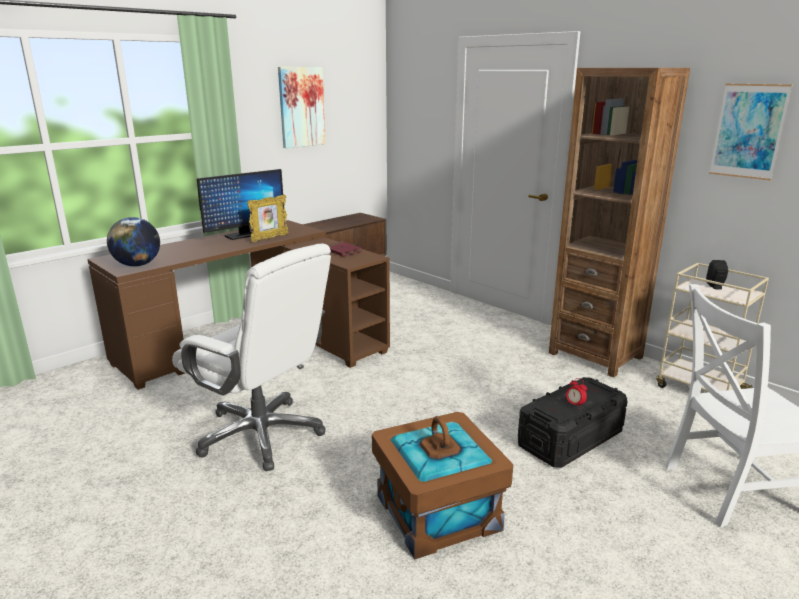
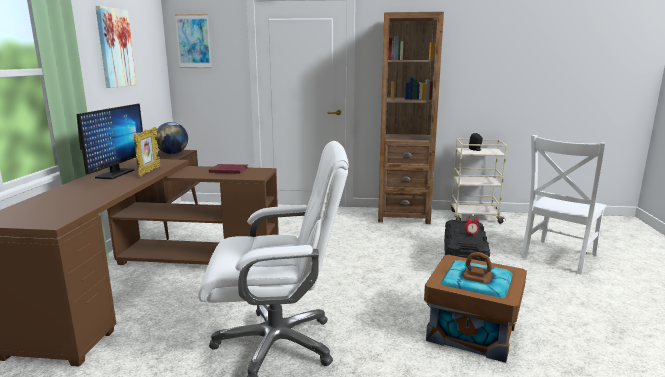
camera: 40 degrees left, 5 degrees down
(137, 265) = (55, 216): globe -> globe (173, 154)
(748, 131) = (476, 53): picture -> picture (193, 41)

